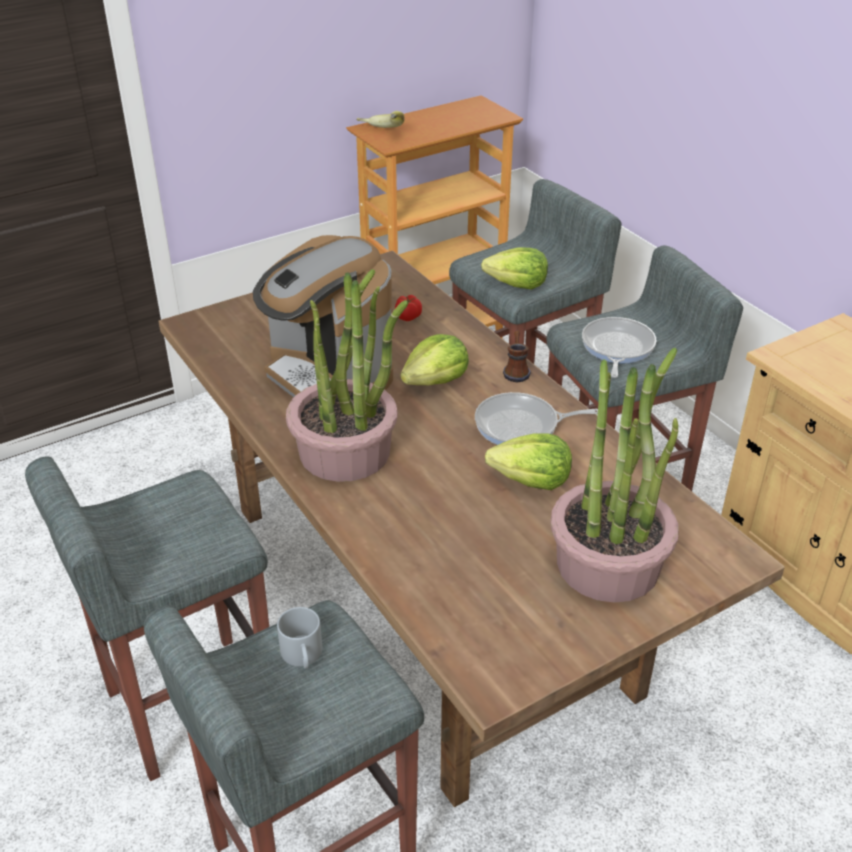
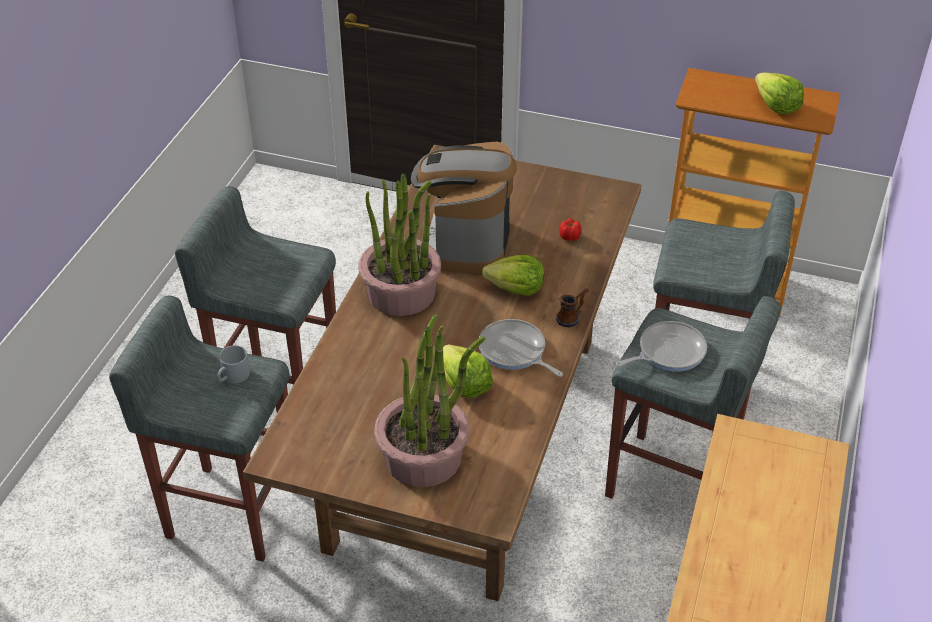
camera: 50 degrees right, 5 degrees up
(380, 133) = (702, 85): banana -> none
(517, 284) = (684, 263): lettuce -> lettuce (776, 106)

